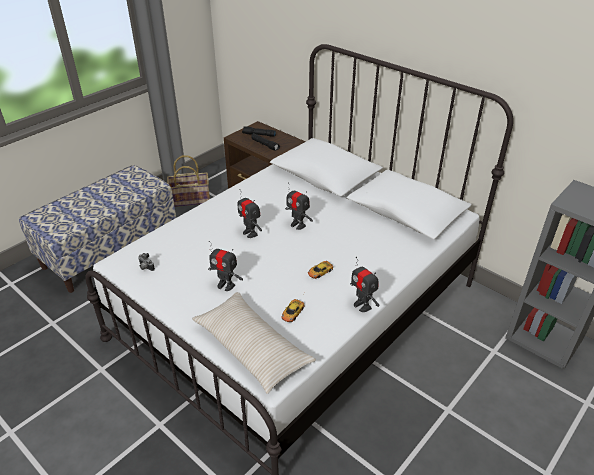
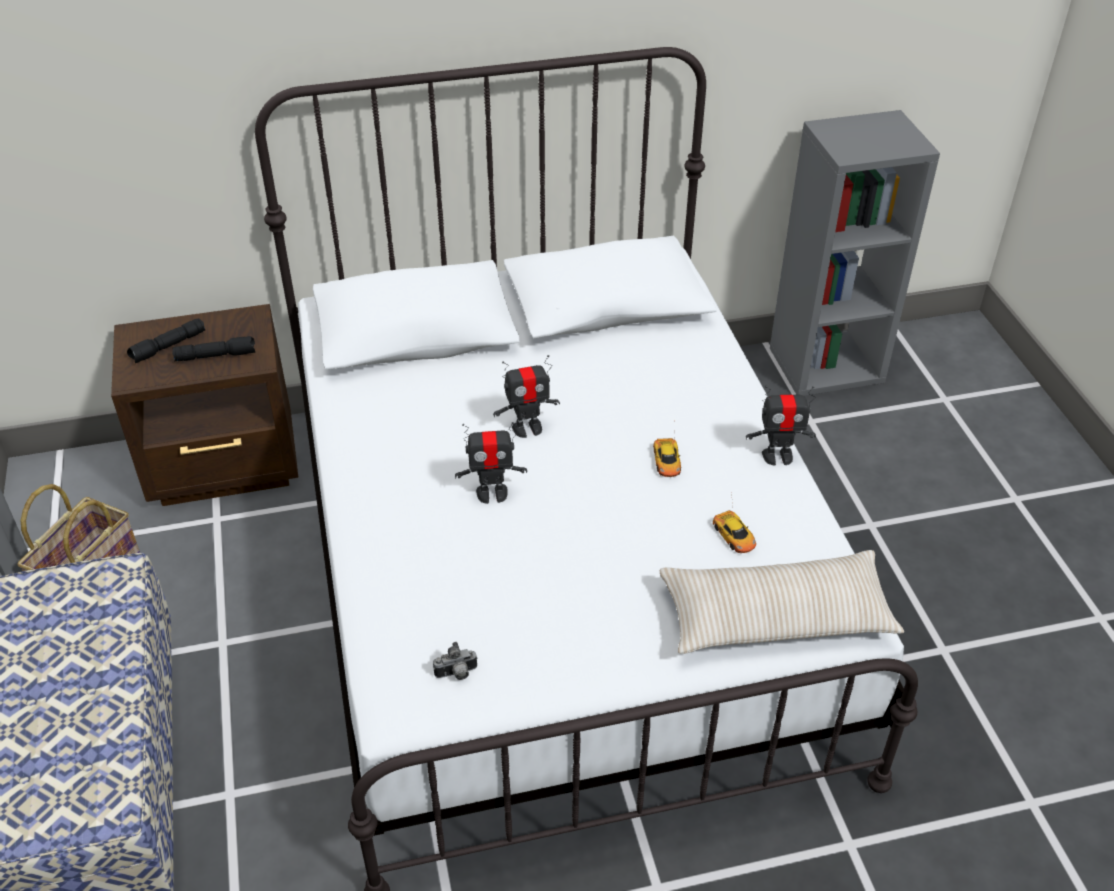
camera: 55 degrees left, 5 degrees up
(226, 285) = (603, 584): toy robot -> none

